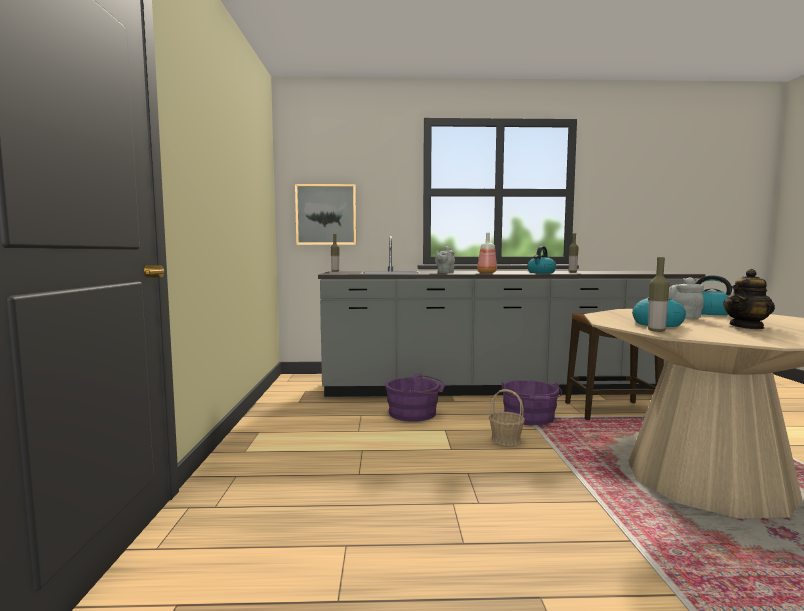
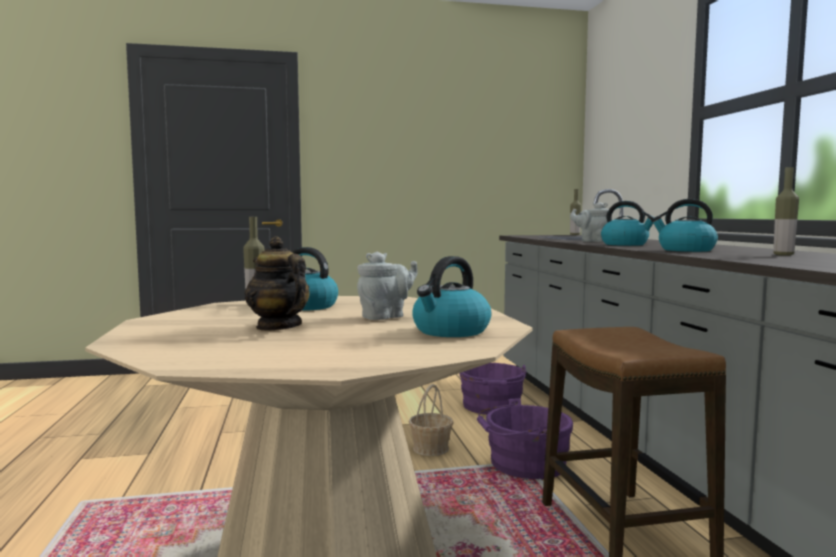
camera: 80 degrees right, 0 degrees up
(326, 215) = (611, 164): picture -> none
(486, 273) = (625, 244): bottle -> kettle

